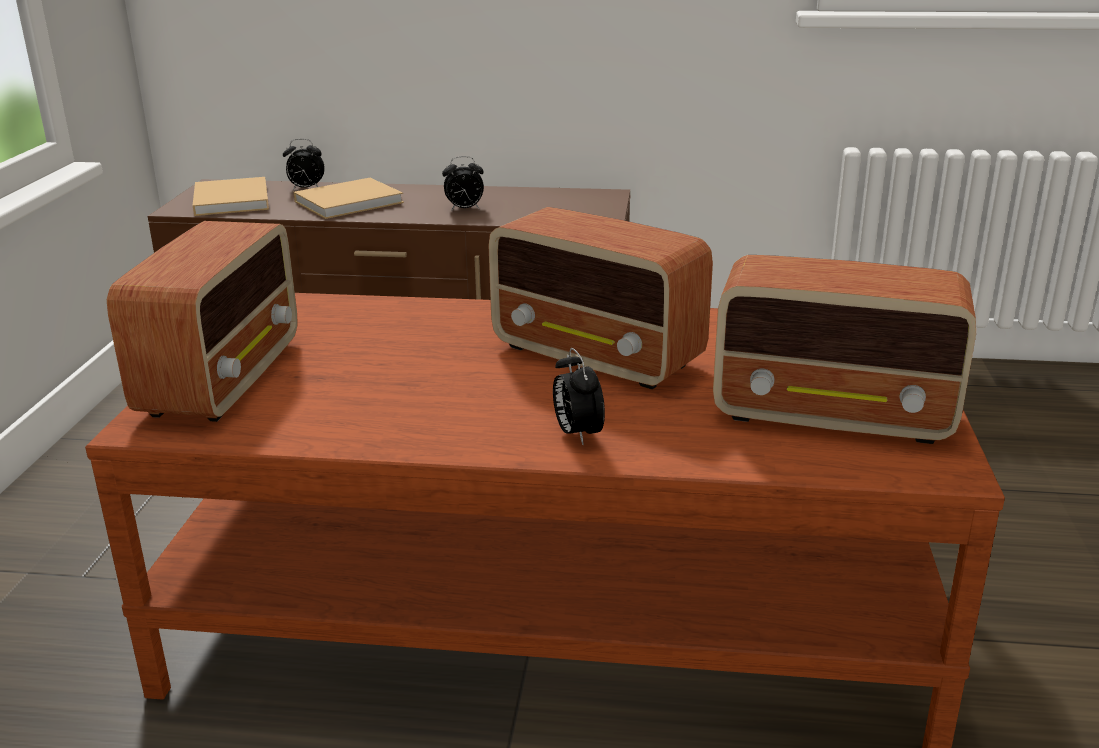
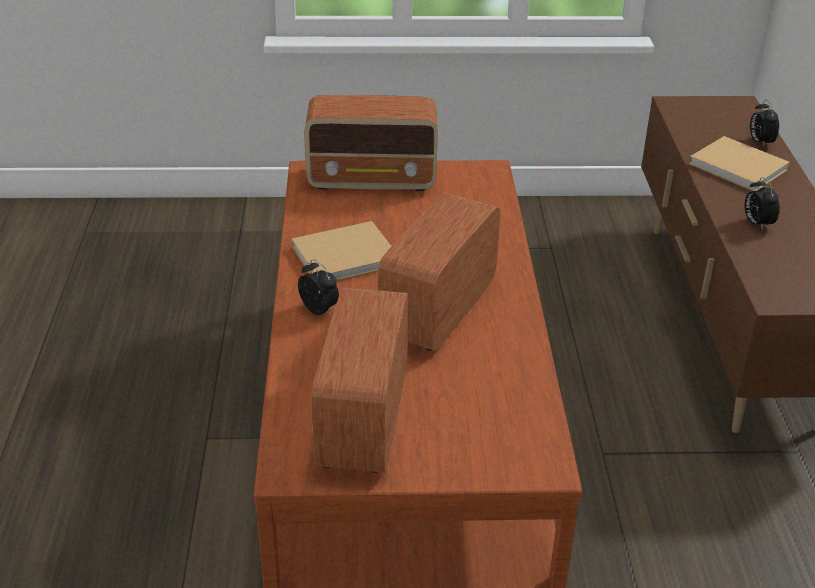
camera: 80 degrees right, 10 degrees up
(231, 199) = (709, 118): beige book -> beige book (348, 256)
(577, 433) = (320, 310): alarm clock -> alarm clock turned 75 degrees clockwise

